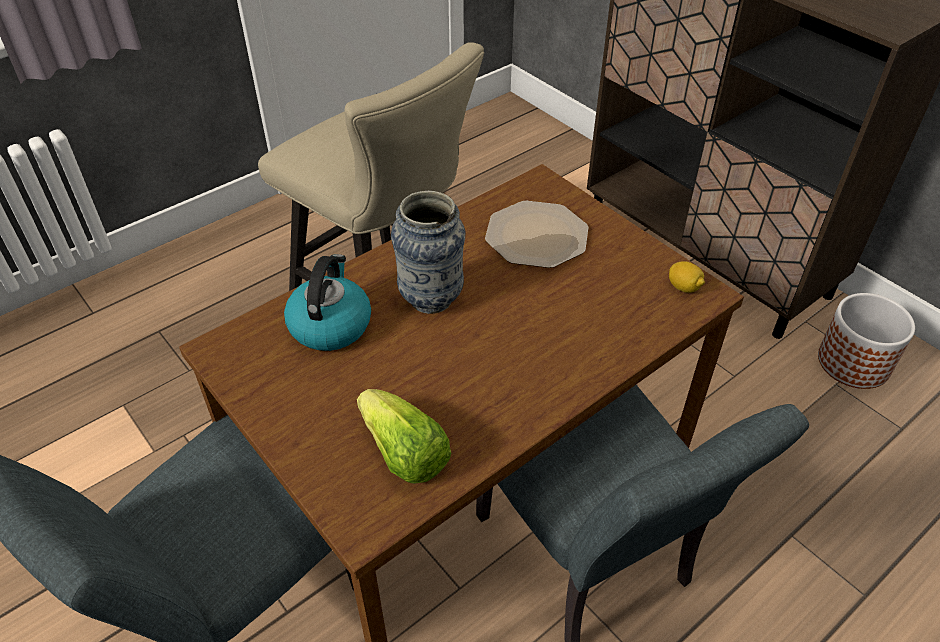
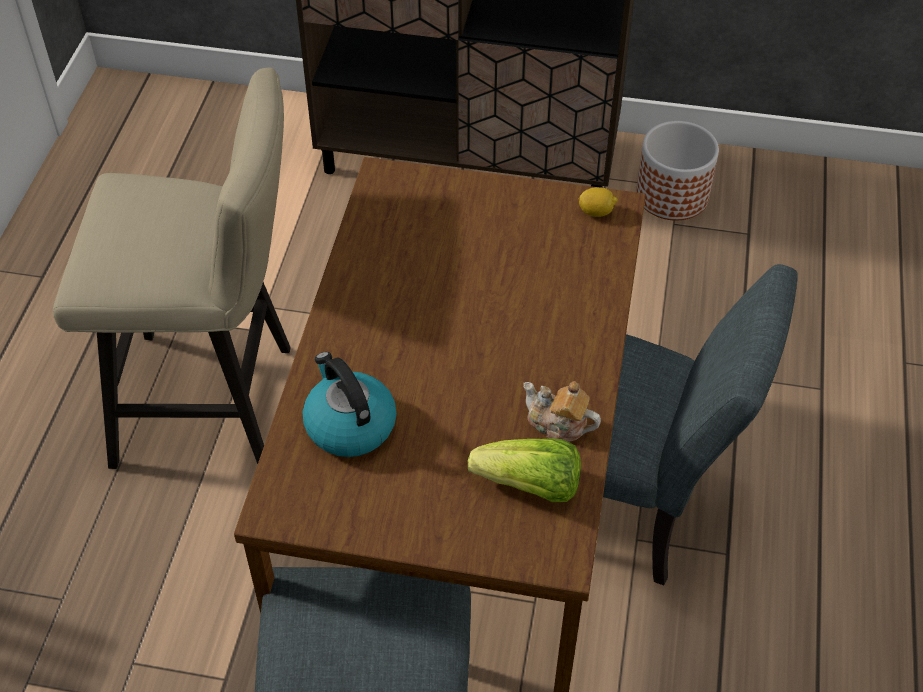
camera: 40 degrees left, 5 degrees up
(431, 299) = (410, 347): vase -> none
(477, 422) = (558, 424): none -> teapot
(537, 235) = (435, 233): plate -> none

